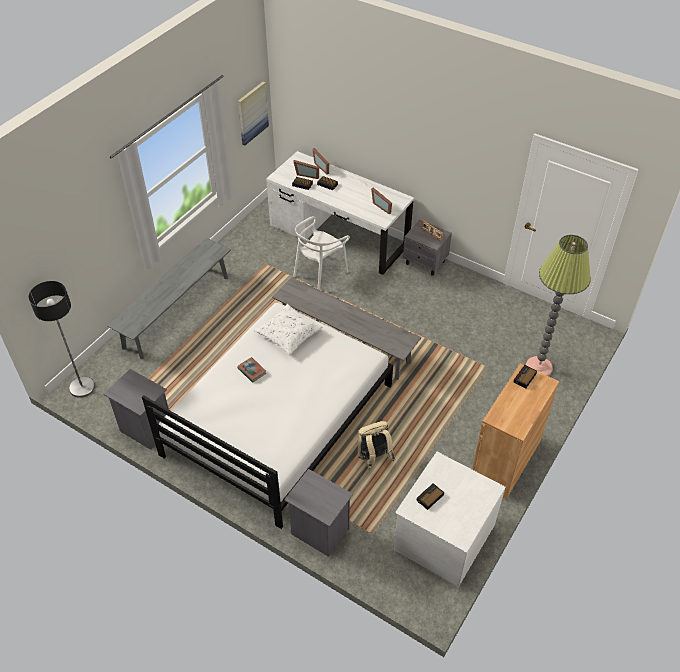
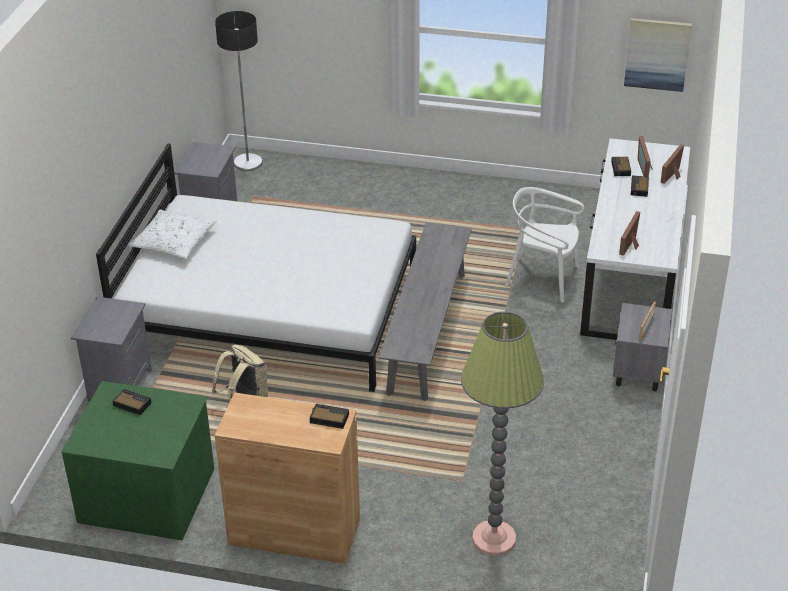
camera: 70 degrees right, 10 degrees down
(177, 311) = (396, 188): grey bench -> none
(252, 371) = (282, 233): book -> none
(288, 334) = (358, 244): white pillow -> white pillow (173, 242)
(443, 536) = (148, 493): white dresser -> green dresser

